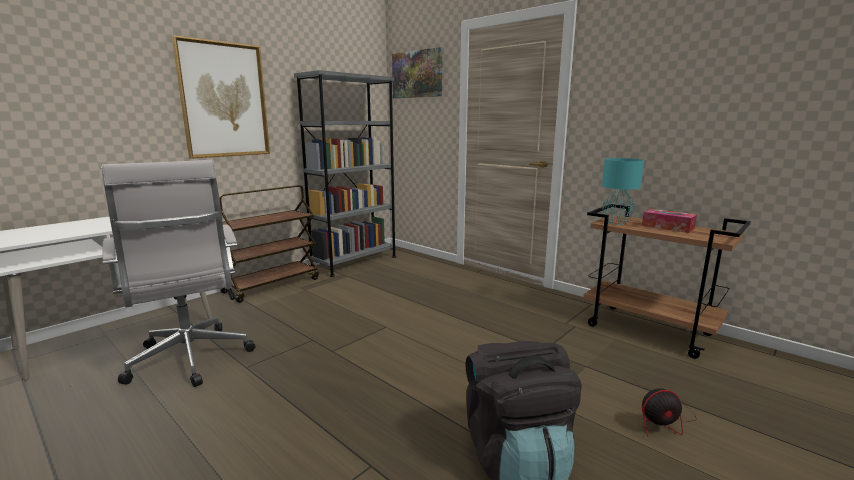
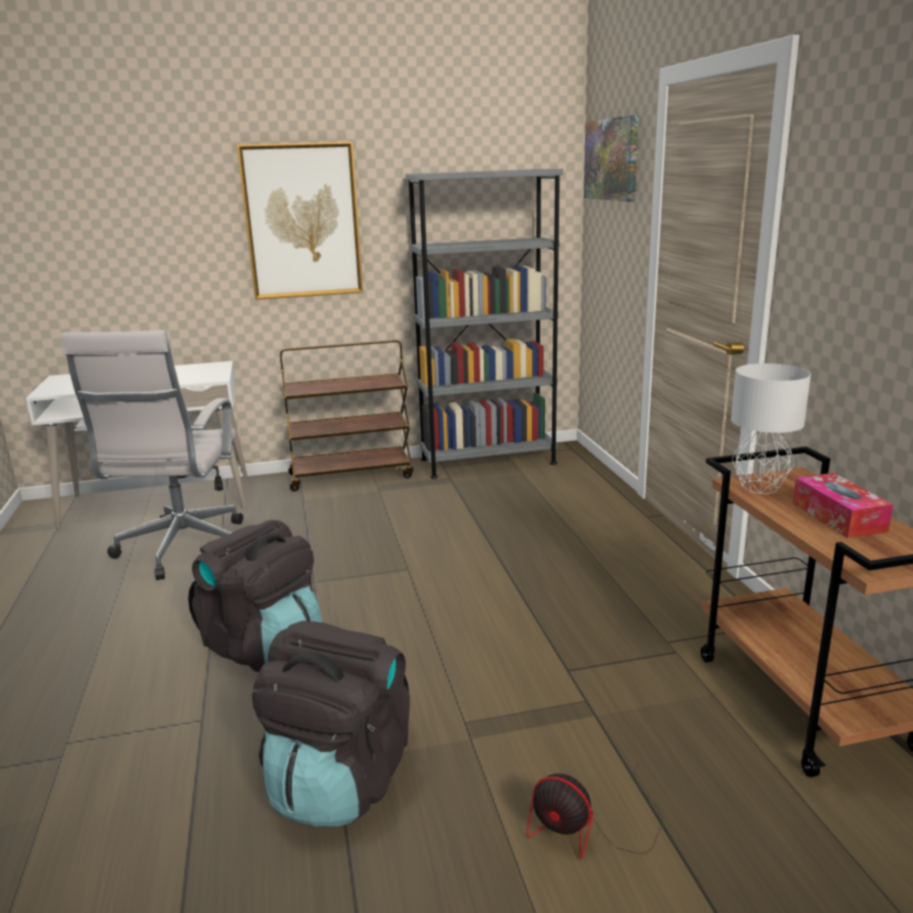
camera: 35 degrees right, 5 degrees up
(351, 400) = (264, 646): none -> black backpack
(615, 222) = (758, 486): turquoise table lamp -> grey table lamp

